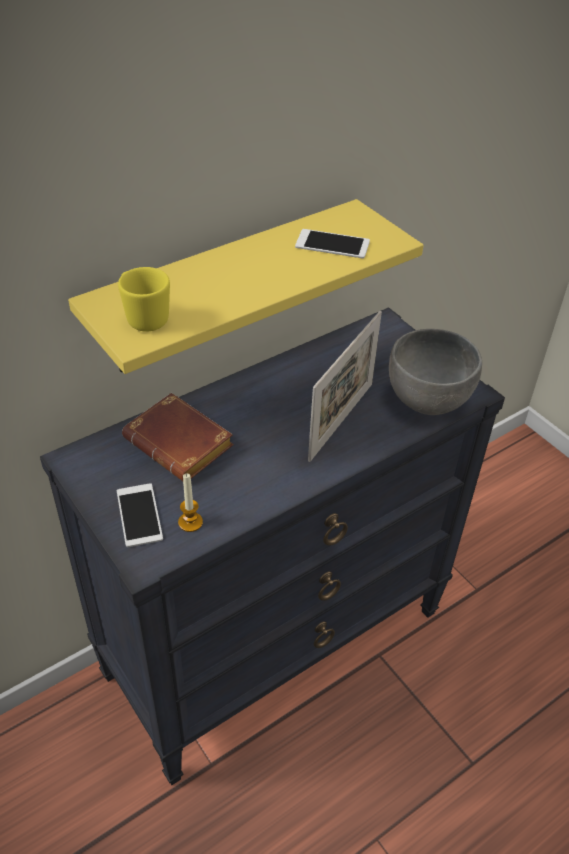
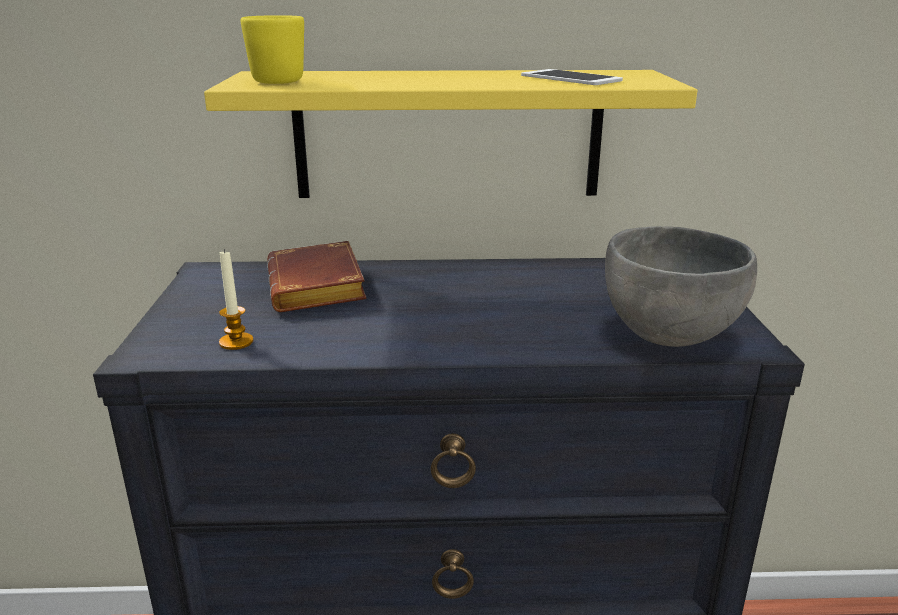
camera: 35 degrees right, 20 degrees down
(139, 515) = (198, 321): phone -> none
(341, 421) = (524, 320): picture frame -> none

